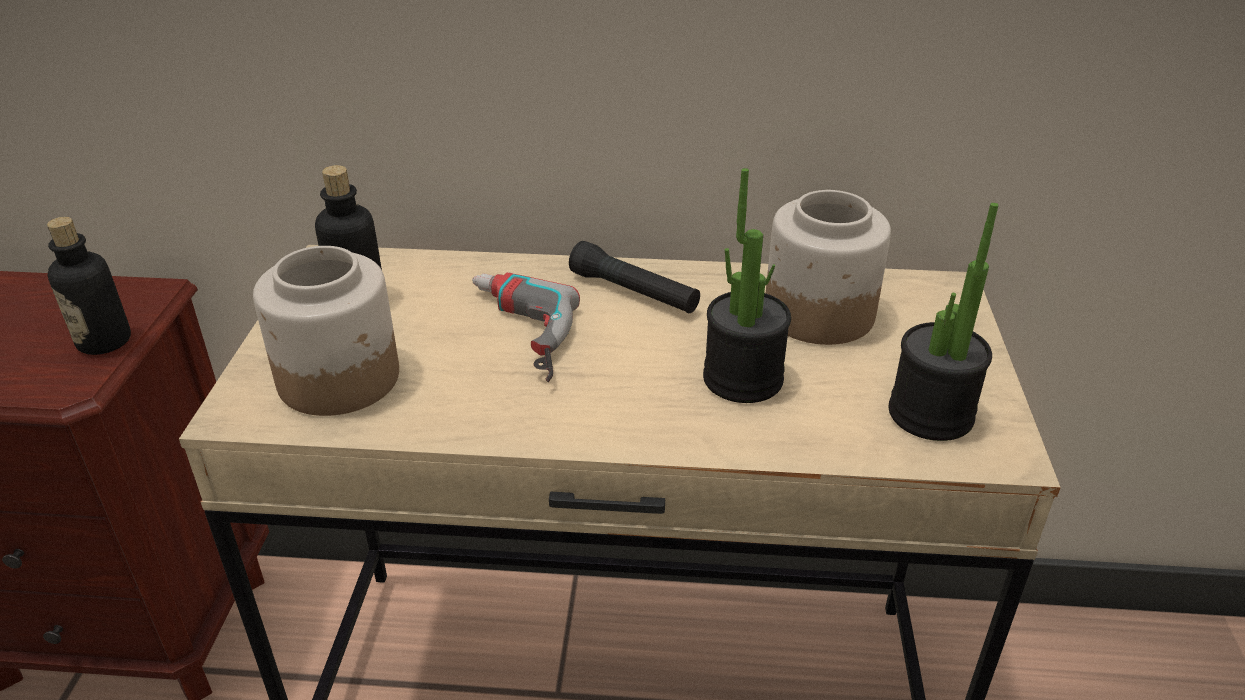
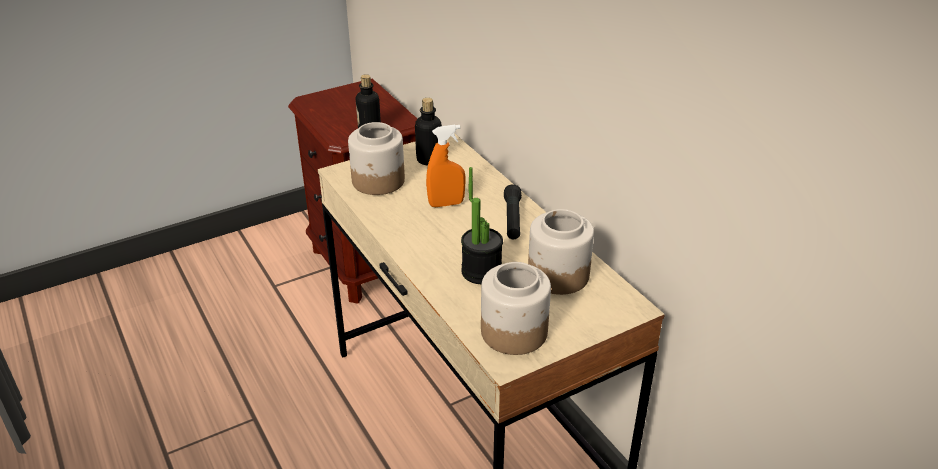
camera: 55 degrees right, 0 degrees up
(512, 335) = (446, 204): power drill -> orange spray bottle
(930, 414) = (513, 332): potted plant -> jar

